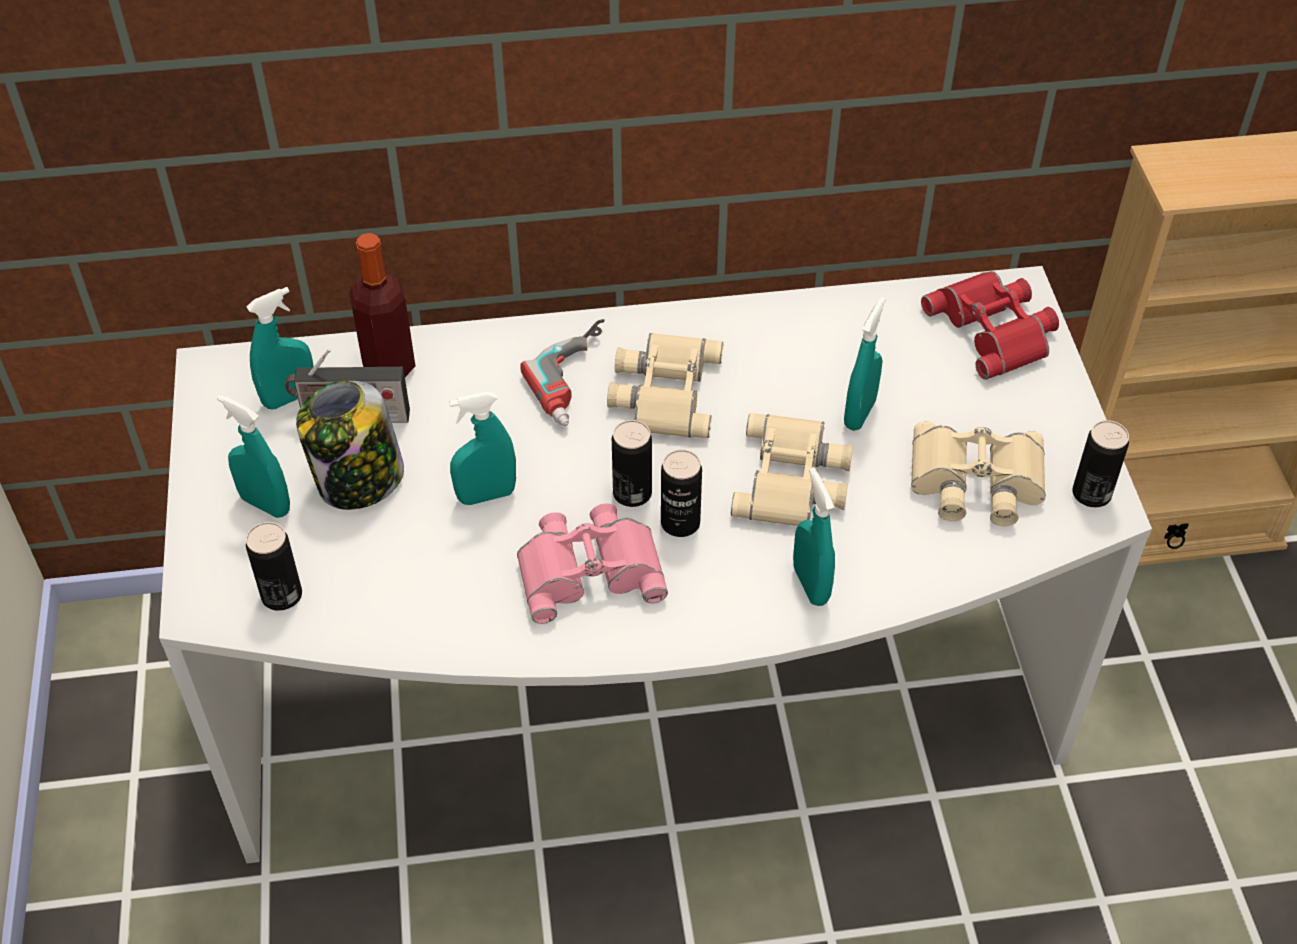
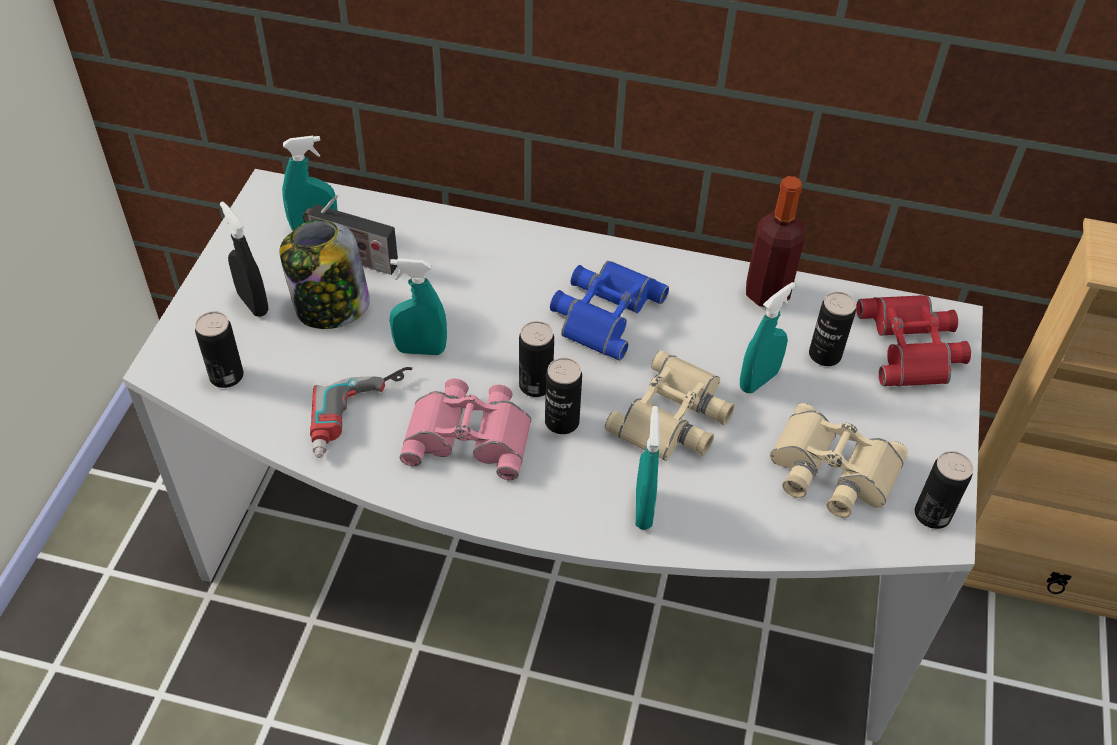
camera: 20 degrees right, 0 degrees up
(265, 504) = (253, 303): turquoise spray bottle -> black spray bottle
(389, 367) = (400, 228): bottle -> bottle (767, 293)
(581, 379) = (543, 282): power drill -> power drill (363, 417)
(663, 391) = (603, 312): beige binoculars -> blue binoculars
(912, 365) = (824, 355): none -> can

